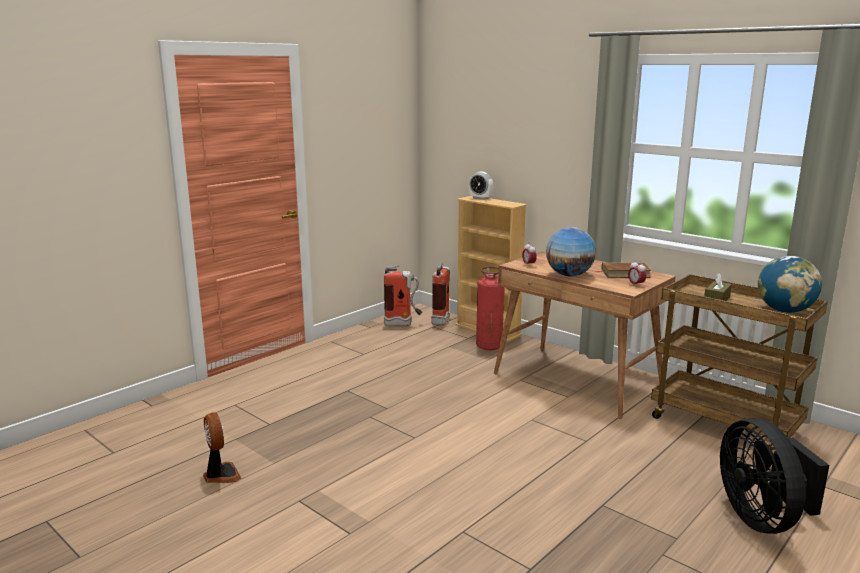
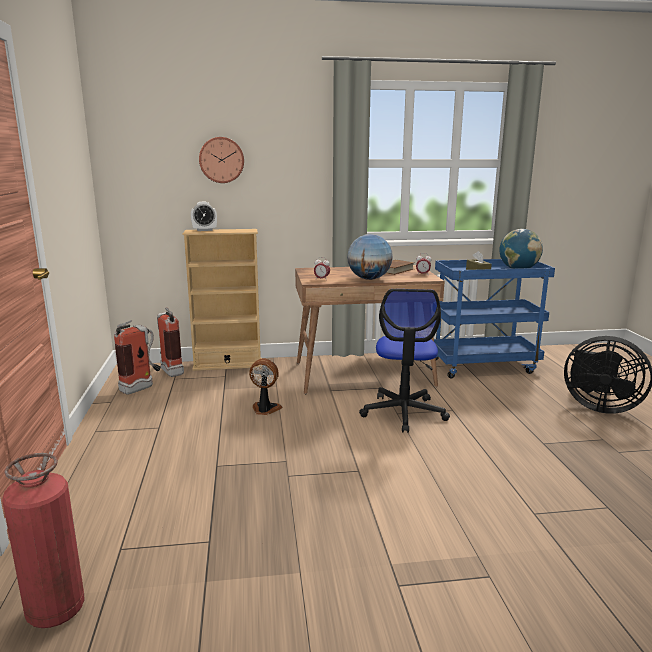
camera: 50 degrees left, 0 degrees up
(220, 475) = (276, 626): fan -> fan (265, 409)
(489, 346) = (255, 376): fire extinguisher -> fire extinguisher (56, 610)
(505, 134) = (221, 160): none -> wall clock
(537, 422) = (403, 413): none -> office chair
(725, 424) = (483, 366): brown cart -> blue cart

